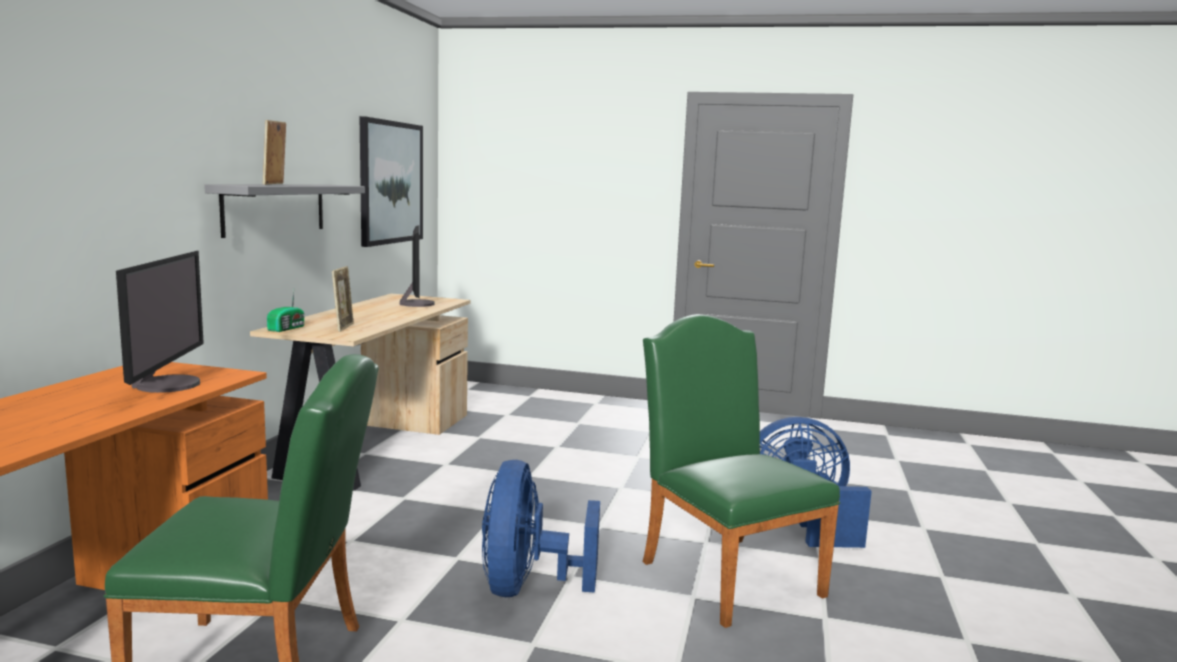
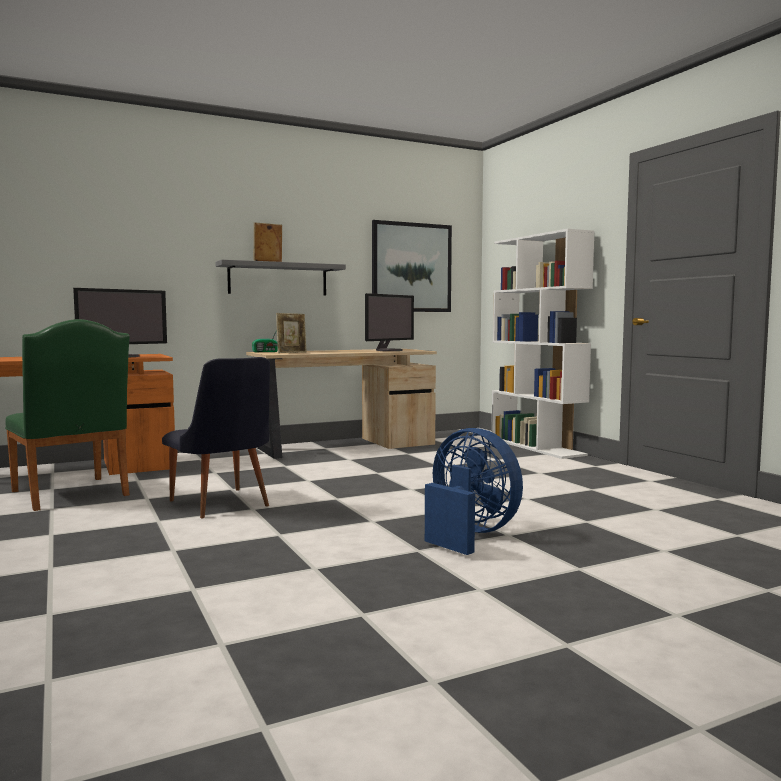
camera: 50 degrees right, 5 degrees down
(527, 587) = (222, 505): blue fan -> black chair
(563, 396) = (537, 447): none -> white bookcase
(724, 572) = (331, 534): green chair -> none

